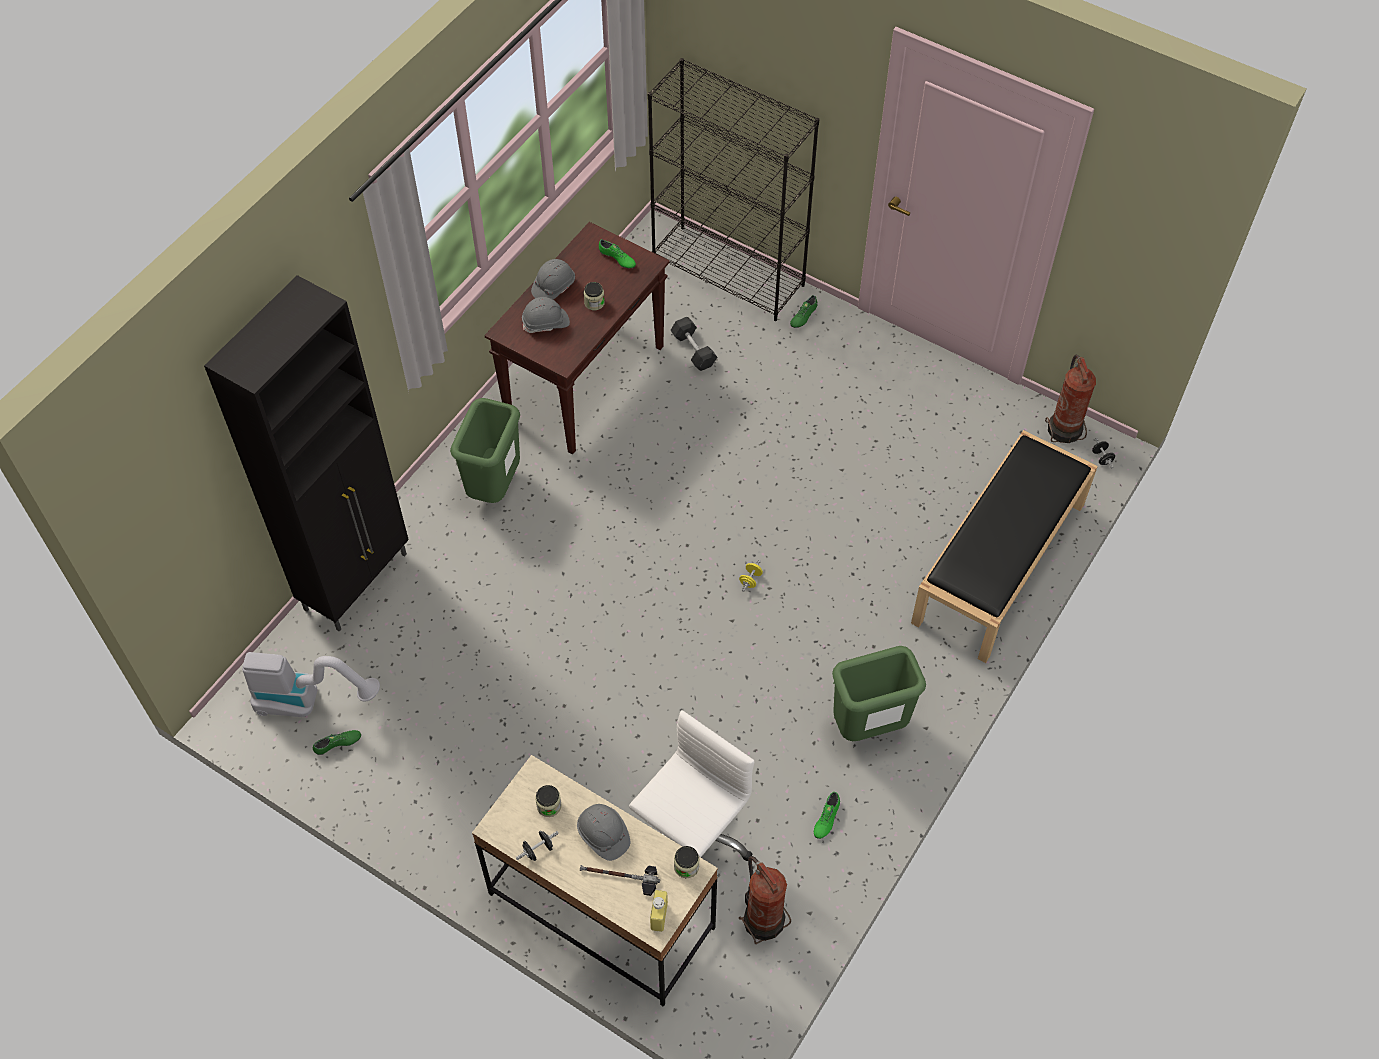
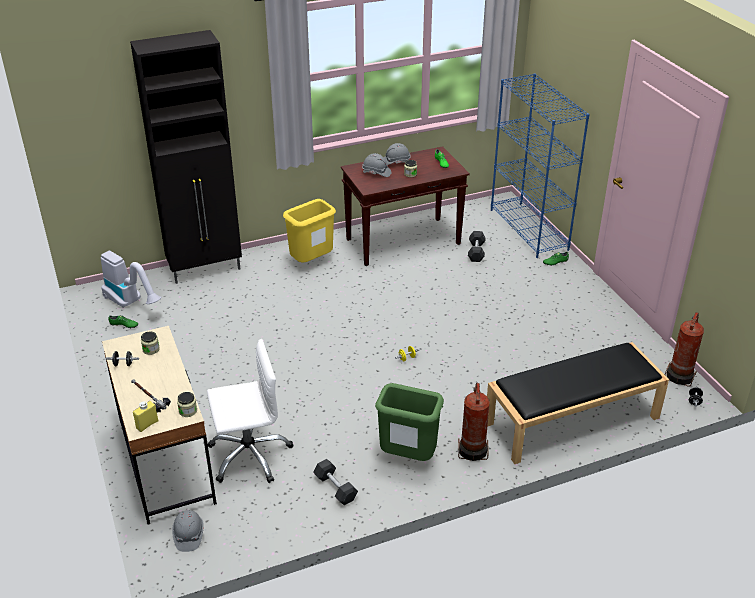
camera: 35 degrees right, 20 degrees down
(494, 486) = (311, 262): green trash can -> yellow trash can
(603, 835) = (162, 375): grey hard hat -> grey hard hat (188, 535)
(729, 273) = (529, 229): black bookcase -> blue bookcase
(763, 918) = (248, 515): fire extinguisher -> fire extinguisher (473, 450)
(826, 818) = (335, 488): green shoe -> grey dumbbell

